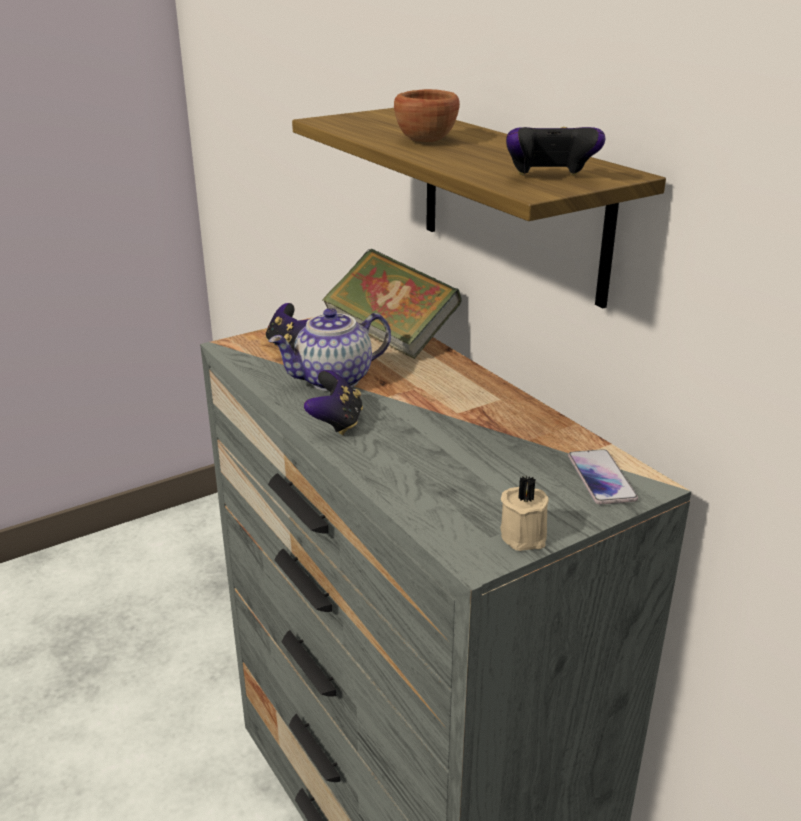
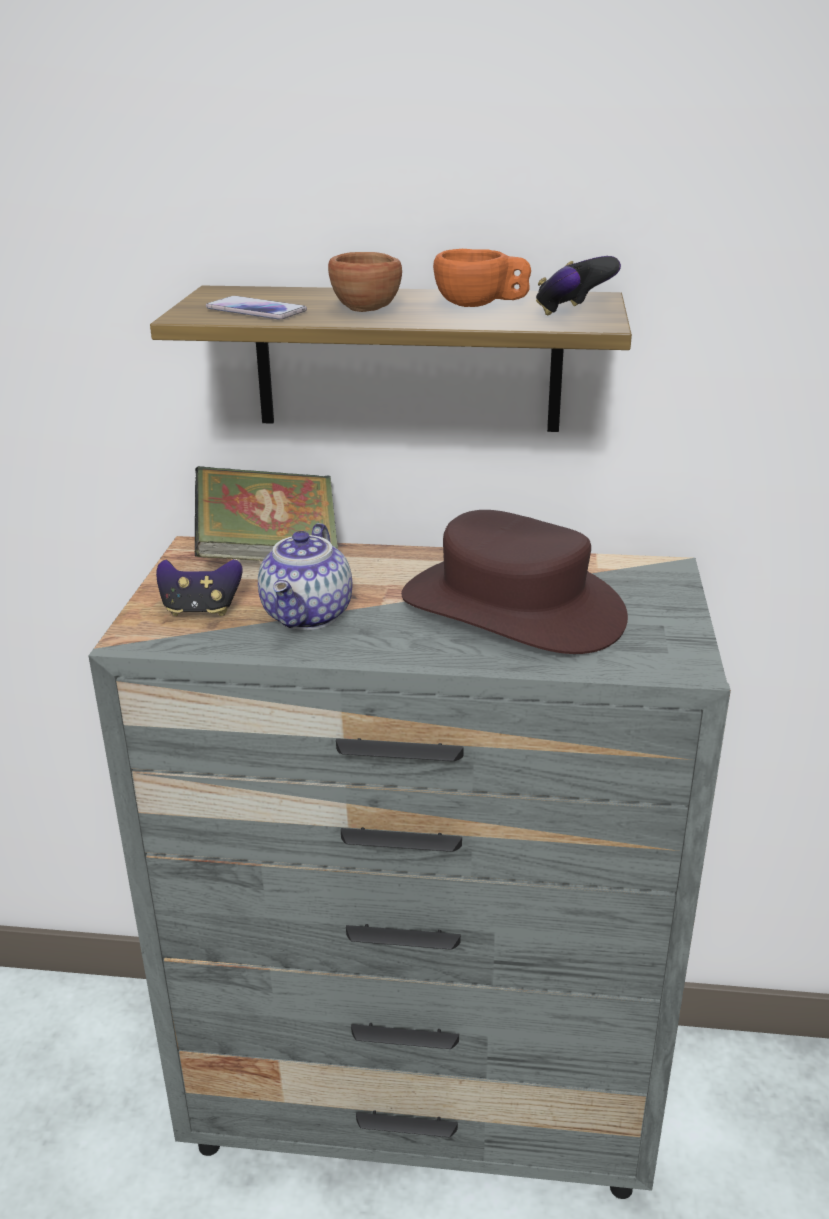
camera: 50 degrees left, 0 degrees up
(336, 423) = (395, 646): game controller -> none
(458, 443) = (513, 607): none -> brown hat
(508, 157) = (481, 305): none -> orange cup
(525, 535) = (682, 638): beige candle -> none
(601, 478) = (640, 578): phone -> phone (256, 310)

